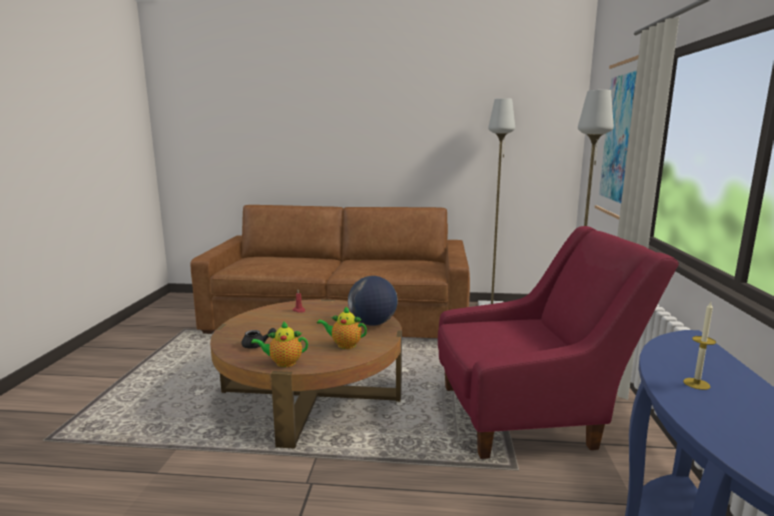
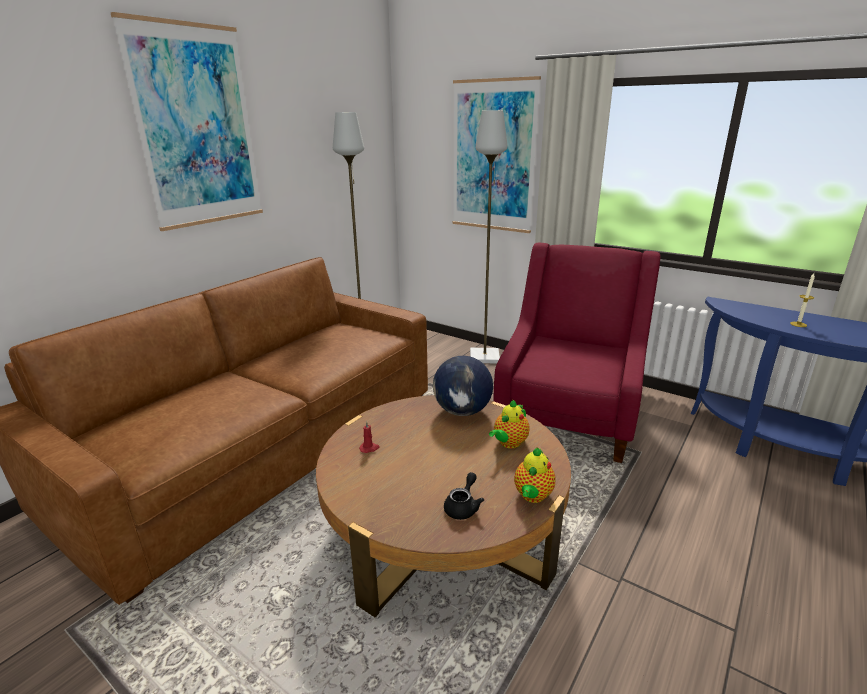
camera: 60 degrees left, 10 degrees up
(381, 109) = (197, 128): none -> picture

